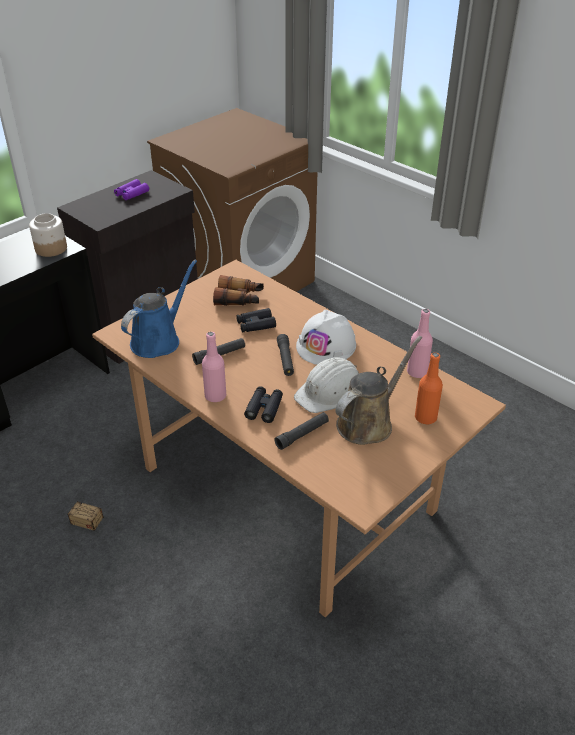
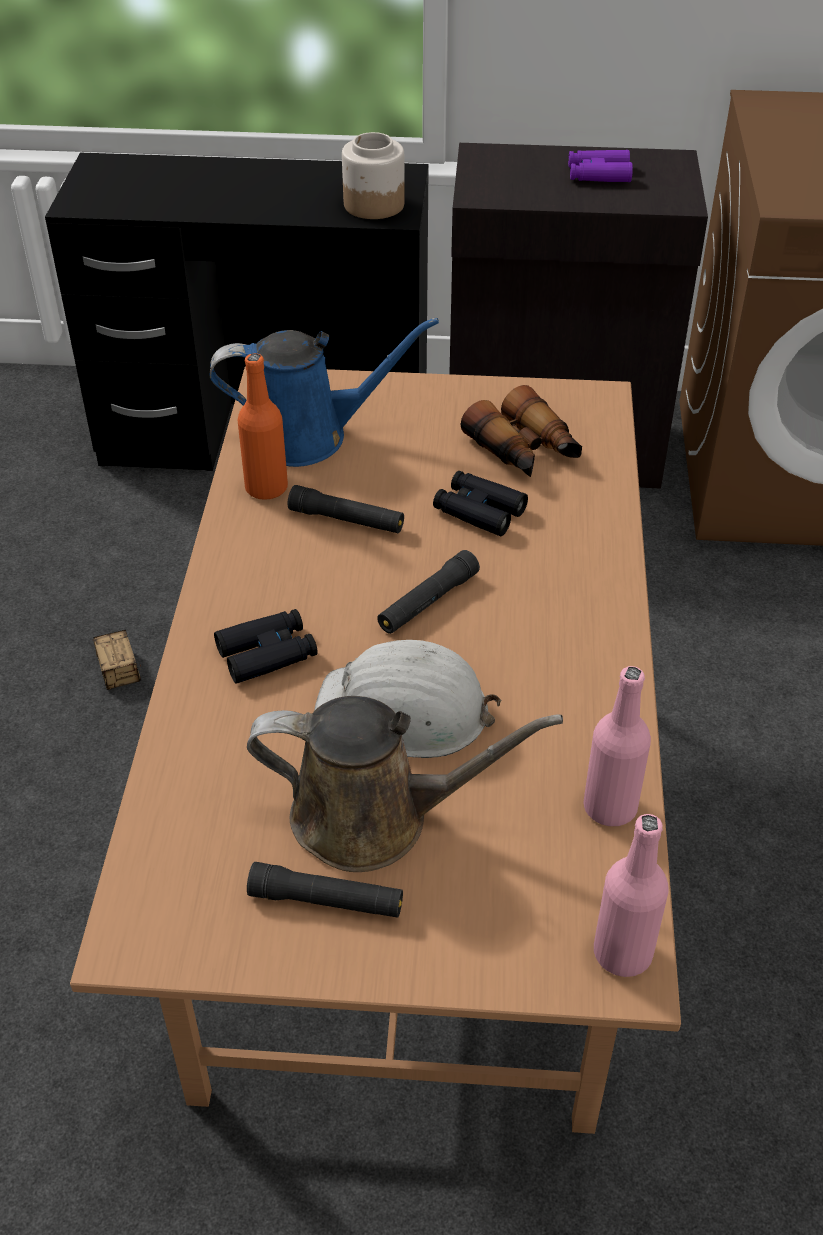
camera: 50 degrees right, 5 degrees up
(215, 396) = (237, 578): pink bottle -> pink bottle (622, 953)
(302, 434) = (246, 743): black flashlight -> black flashlight (326, 900)
(326, 345) = (532, 630): white hard hat -> none
(425, 417) = (481, 900): orange bottle -> orange bottle (266, 488)

